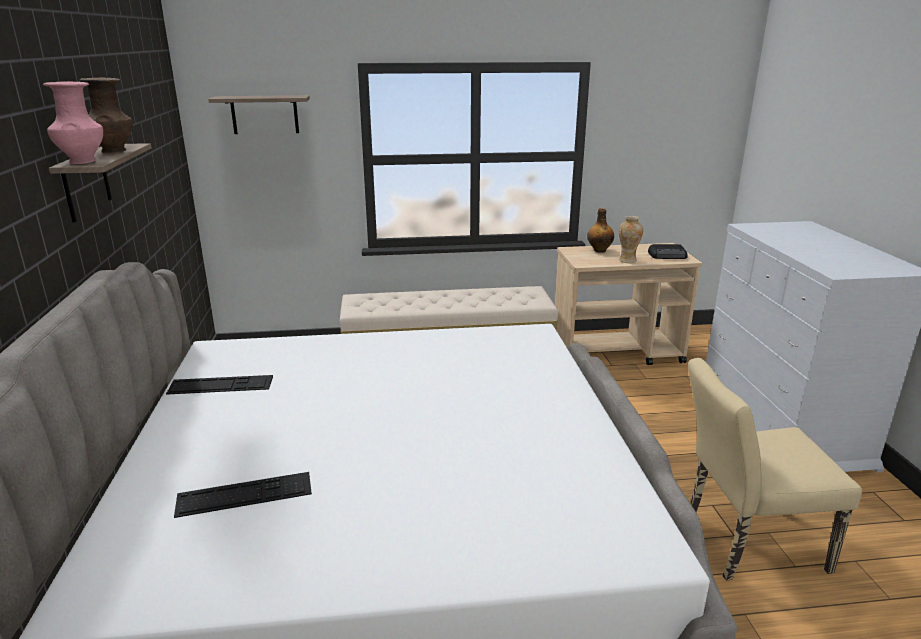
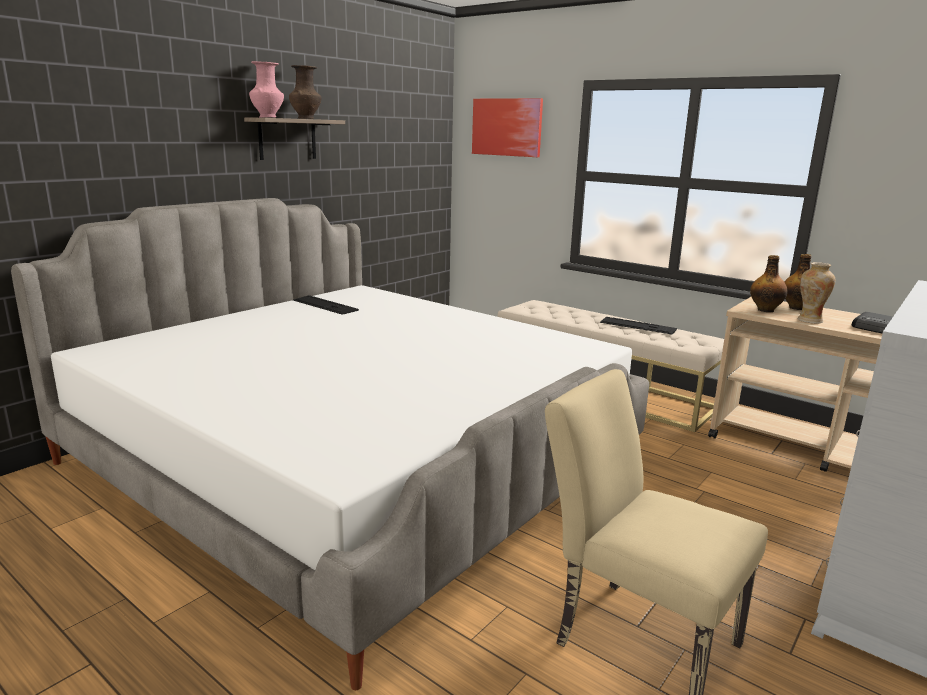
camera: 45 degrees right, 5 degrees down
(244, 495) = (224, 347): keyboard -> keyboard (637, 326)
(264, 114) = (507, 127): shelf -> picture
(590, 259) = (765, 310): none -> bottle

